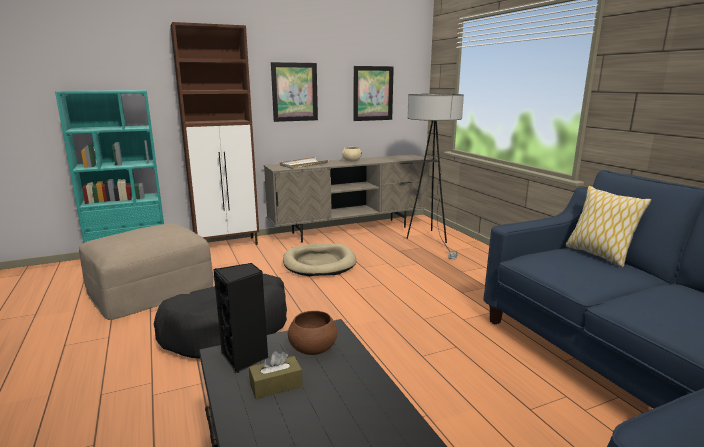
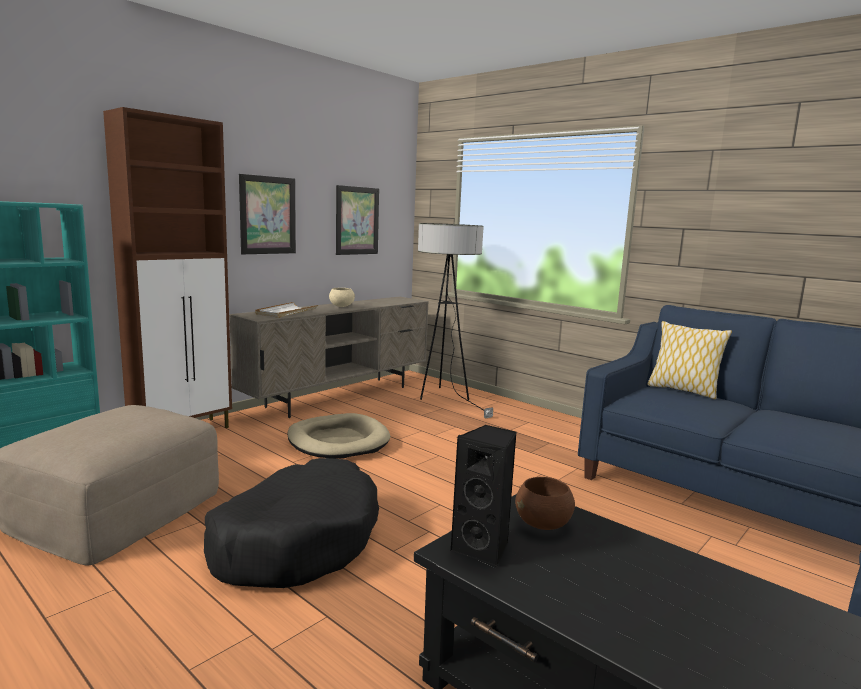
camera: 25 degrees left, 5 degrees down
(276, 385) = (556, 569): brown tissue box -> none

